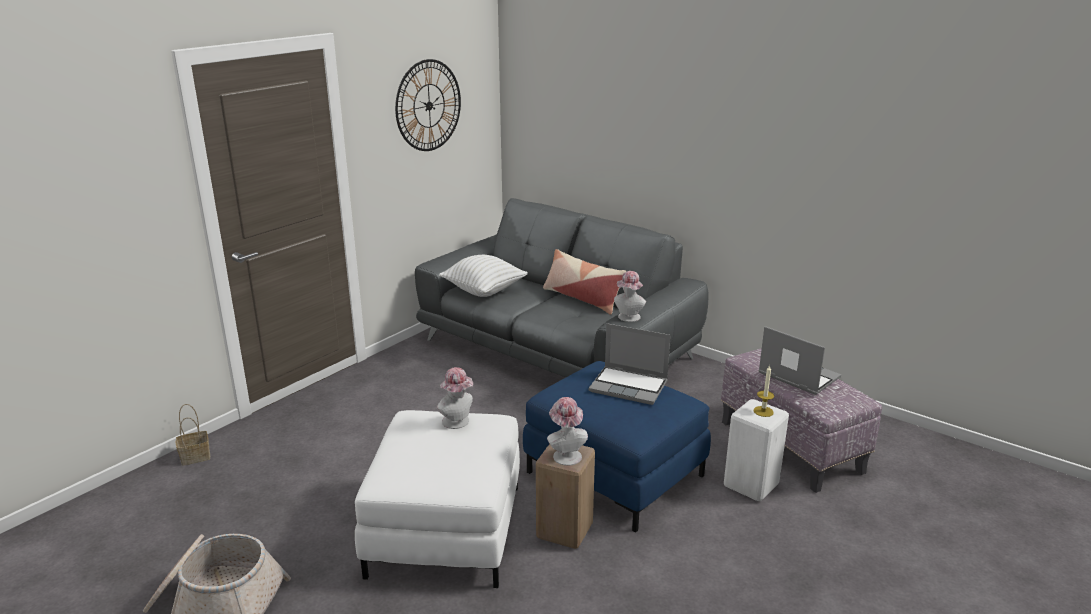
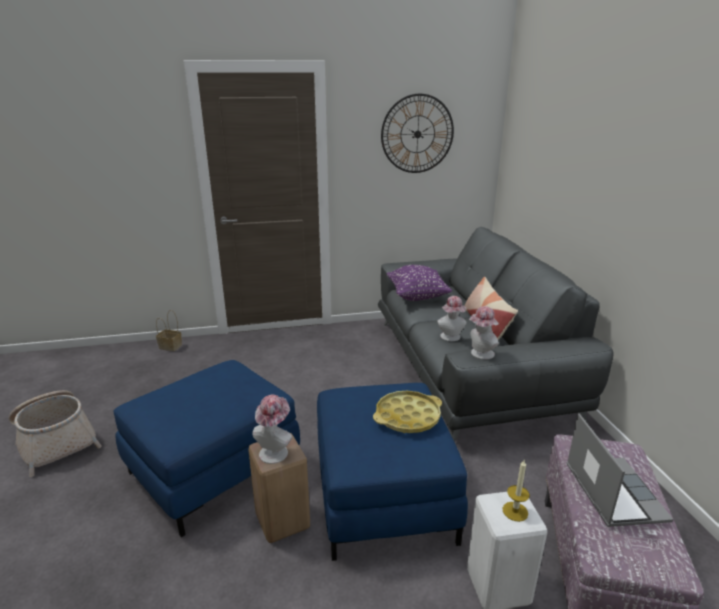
camera: 40 degrees right, 0 degrees up
(445, 530) = (214, 467): white ottoman -> blue ottoman
(458, 422) = (242, 384): hat -> hat (451, 338)
(484, 291) = (417, 296): white pillow -> purple pillow
(630, 386) = (407, 417): laptop -> yellow tray

